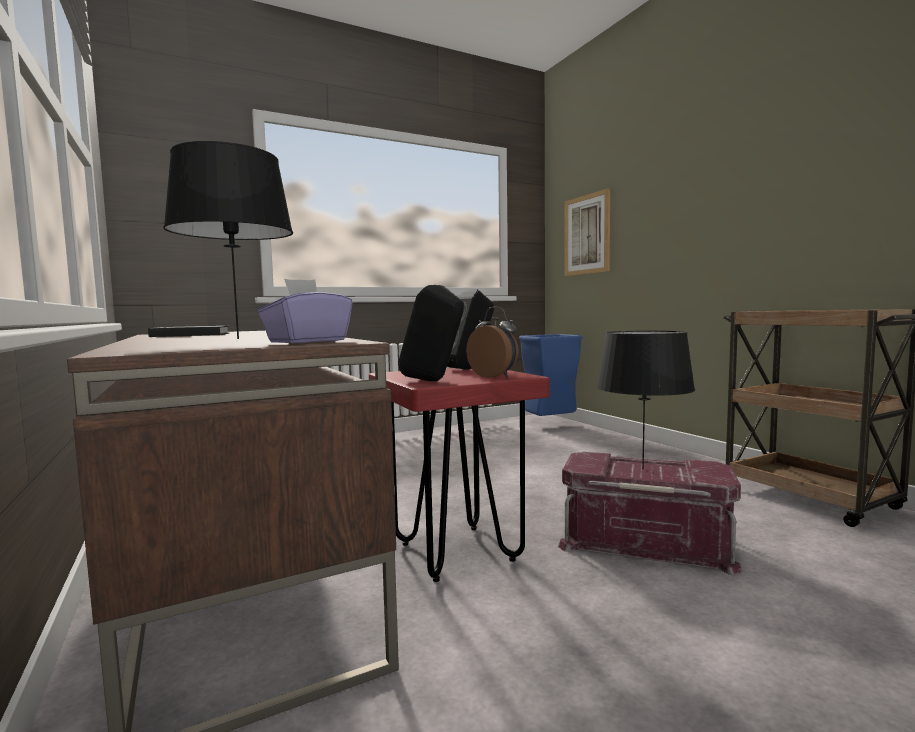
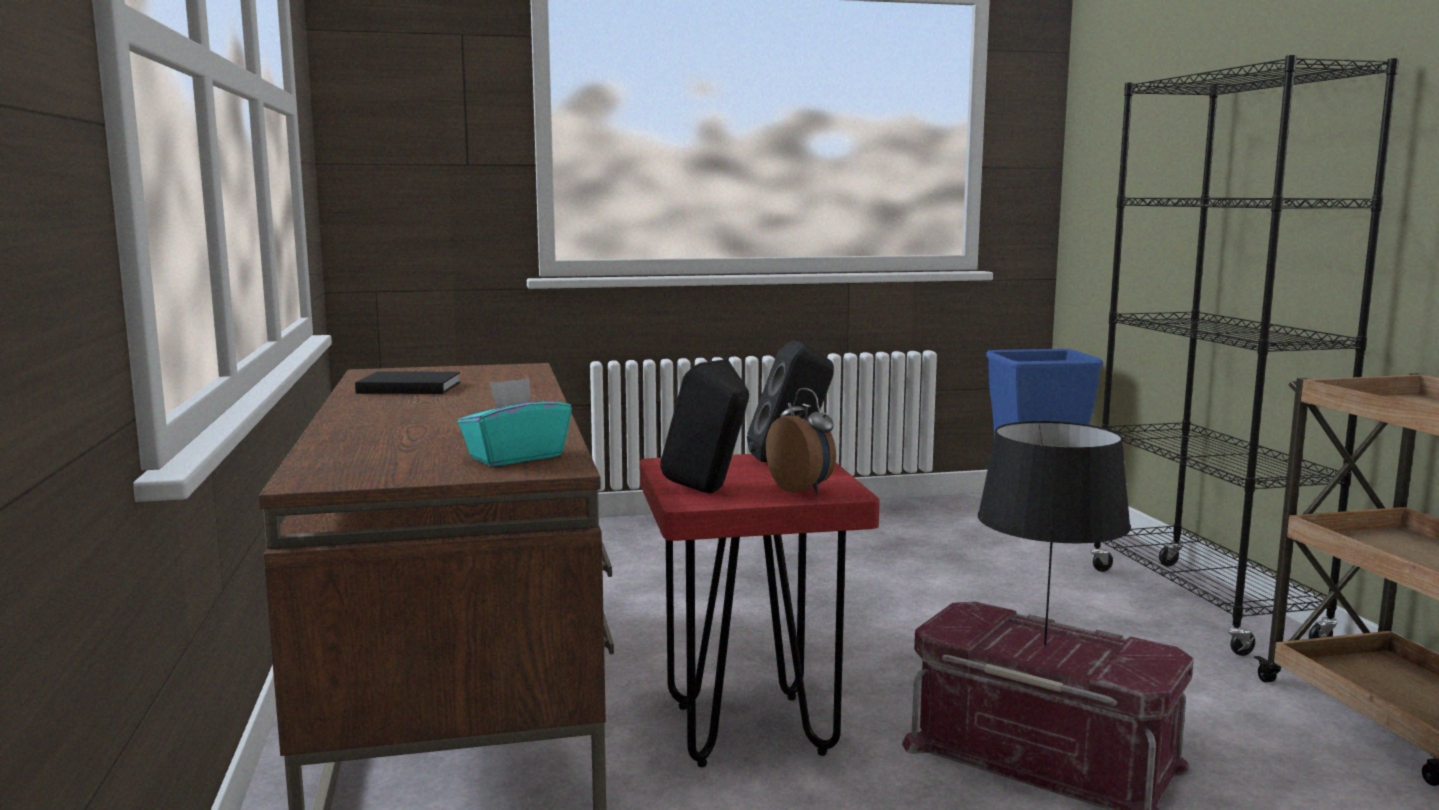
camera: 15 degrees right, 5 degrees up
(238, 338) = (452, 425): black table lamp -> none
(307, 341) = (516, 457): purple tissue box -> turquoise tissue box
(587, 235) = (1130, 165): picture -> none
(662, 455) = (1201, 606): none -> black bookcase

